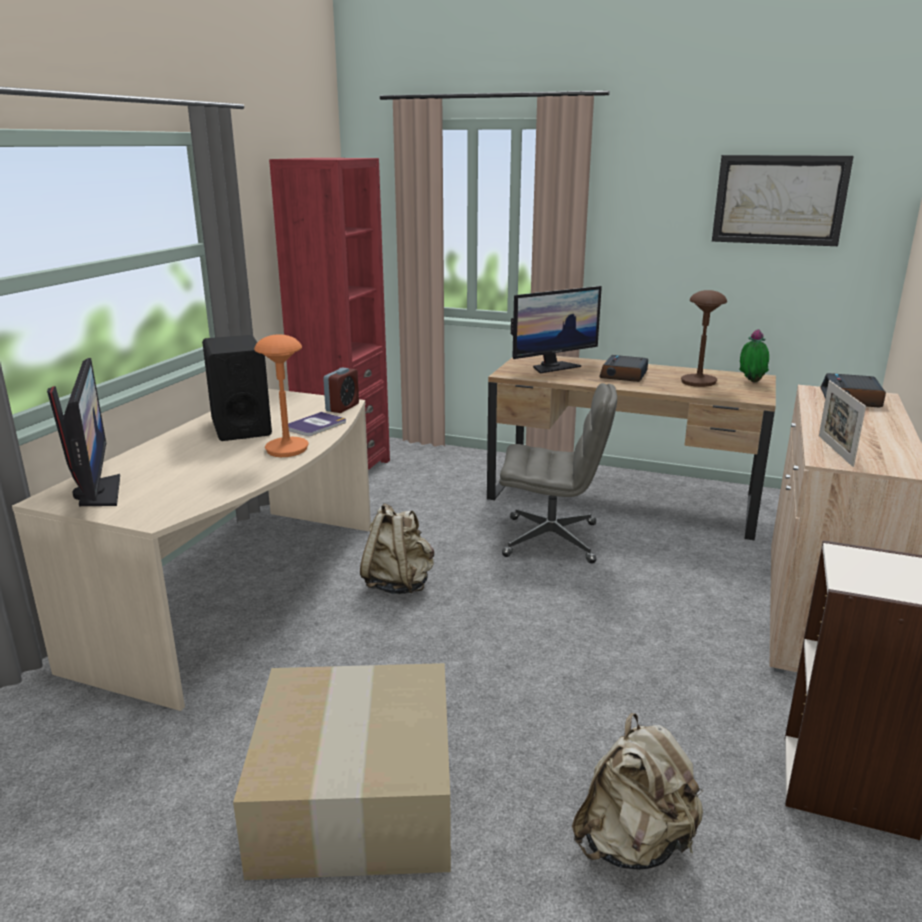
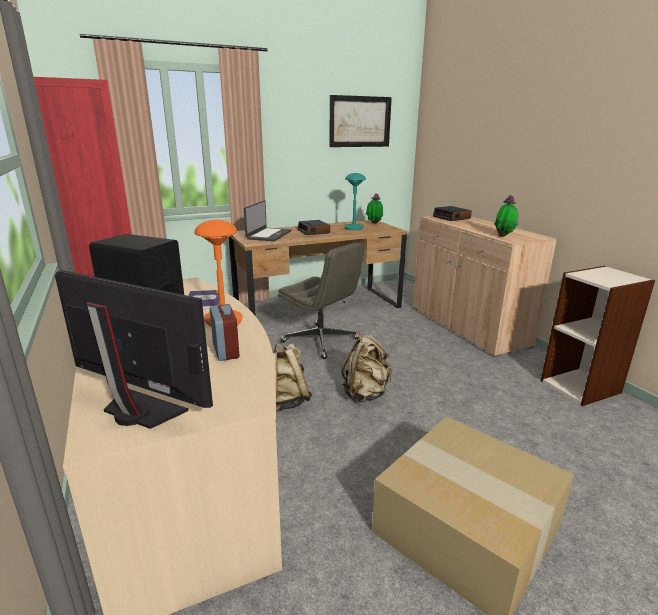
camera: 45 degrees left, 0 degrees up
(342, 407) = (194, 285): alarm clock -> alarm clock (226, 351)
(552, 540) = (321, 341): grey office chair -> grey office chair turned 75 degrees clockwise
(553, 367) = (268, 235): monitor -> laptop
(633, 843) = (579, 456): beige backpack -> beige backpack (365, 393)
(698, 382) = (354, 228): brown table lamp -> turquoise table lamp
(835, 450) = (504, 236): picture frame -> potted plant

